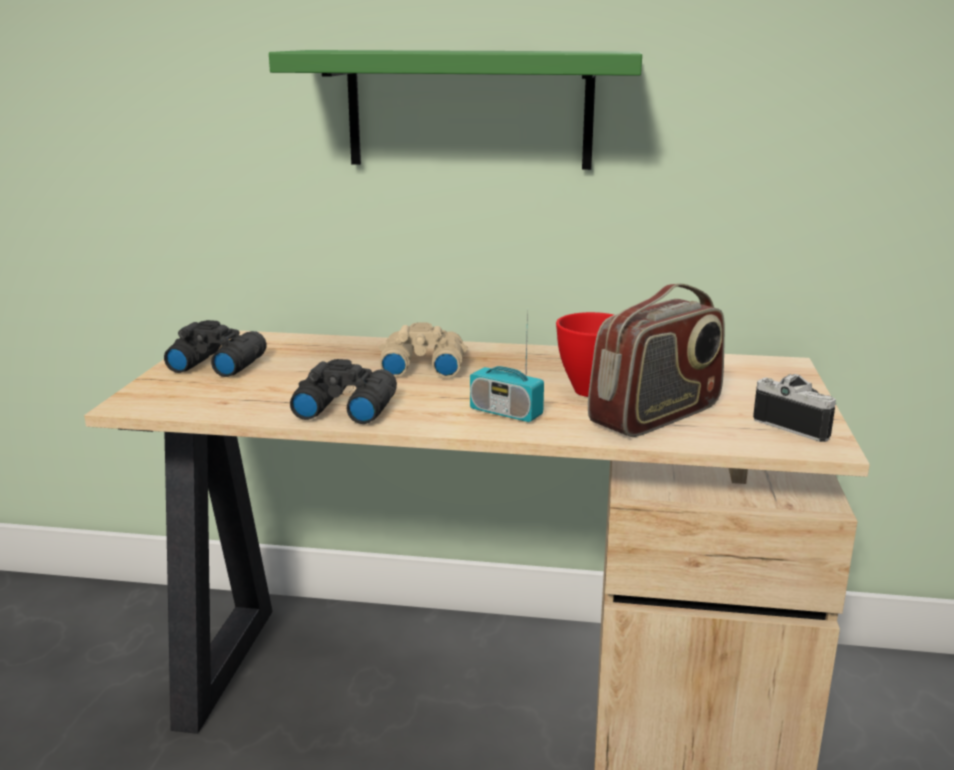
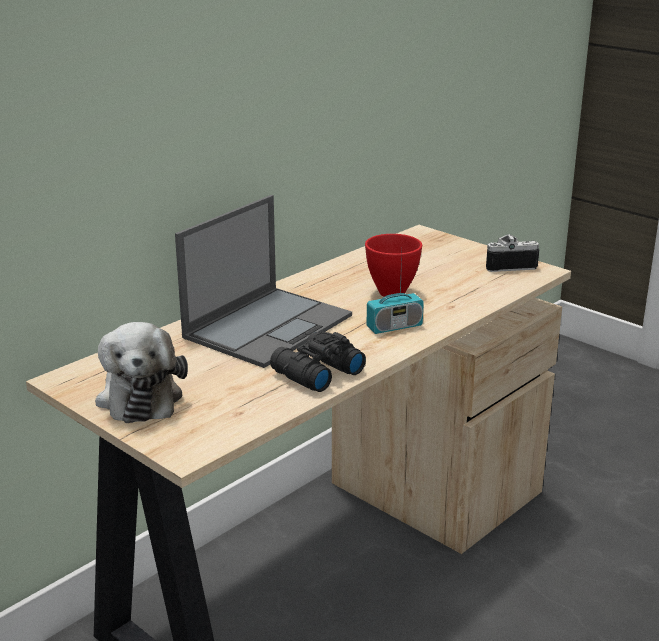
camera: 55 degrees left, 5 degrees up
(217, 364) = (140, 396): black binoculars -> plush toy
(421, 366) = (269, 326): beige binoculars -> laptop
(469, 109) = (221, 102): green shelf -> none
(656, 415) = (453, 290): radio -> none

